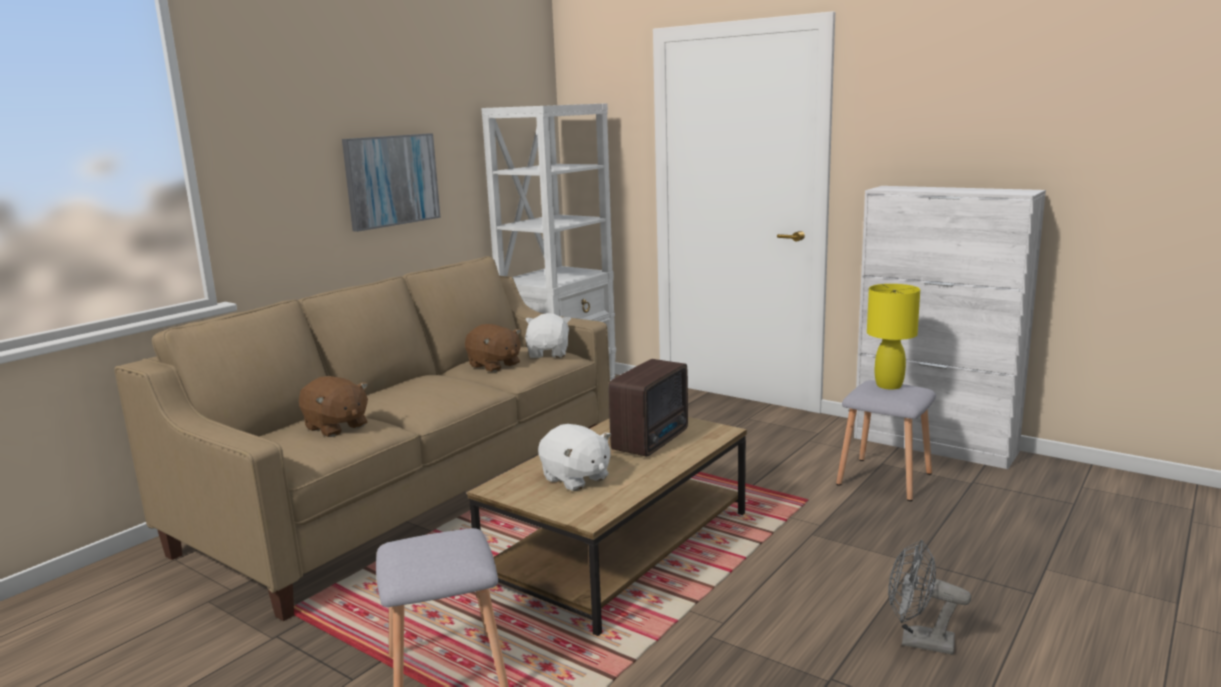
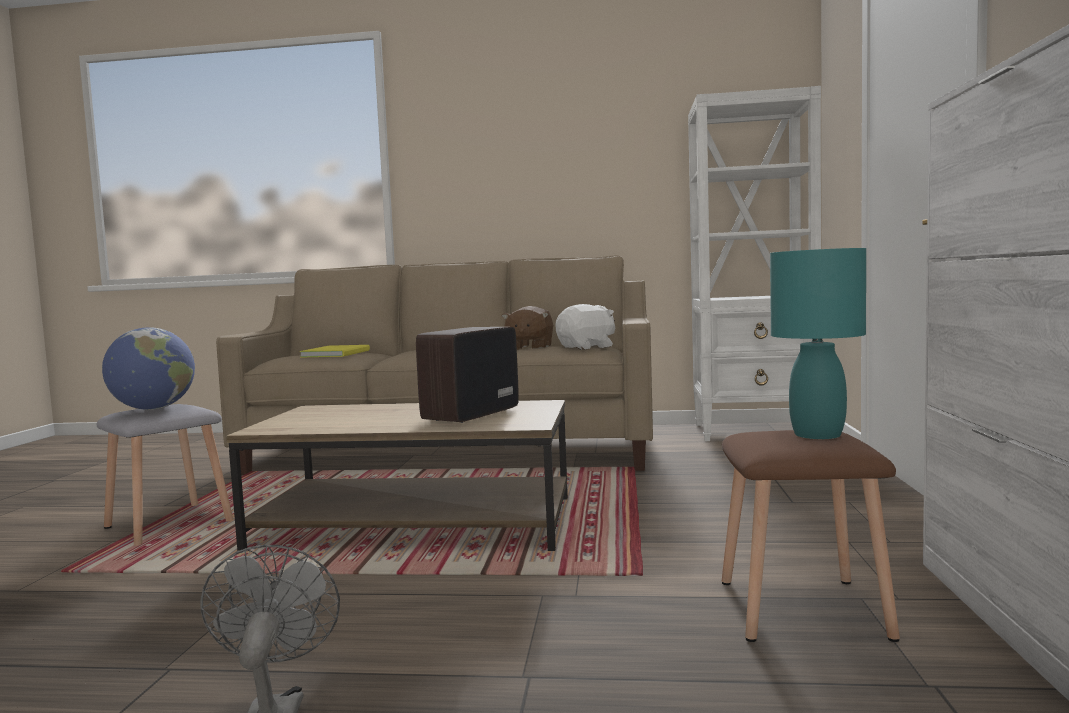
camera: 60 degrees right, 10 degrees down
(336, 427) = (338, 353): brown plush toy -> yellow book
(391, 180) = (566, 186): picture -> none
(436, 553) = (153, 409): none -> globe
(575, 478) = (346, 416): white plush toy -> none
(653, 440) = (468, 415): radio -> radio turned 120 degrees clockwise
(886, 479) = (804, 610): grey stool -> brown stool
(888, 385) = (817, 434): yellow table lamp -> turquoise table lamp

